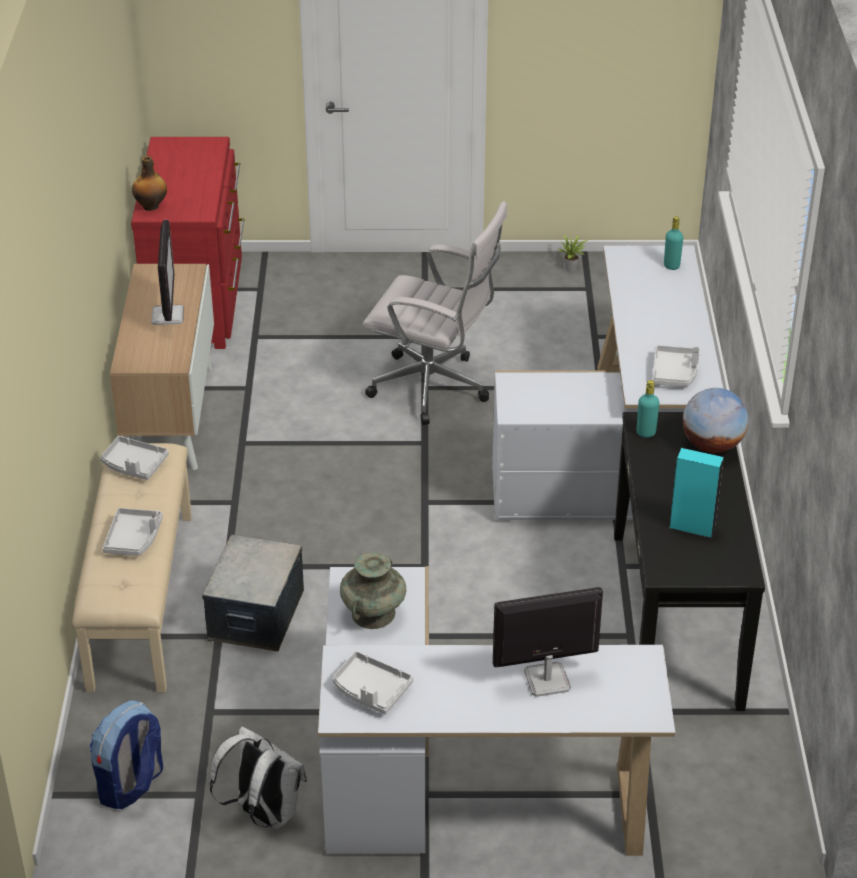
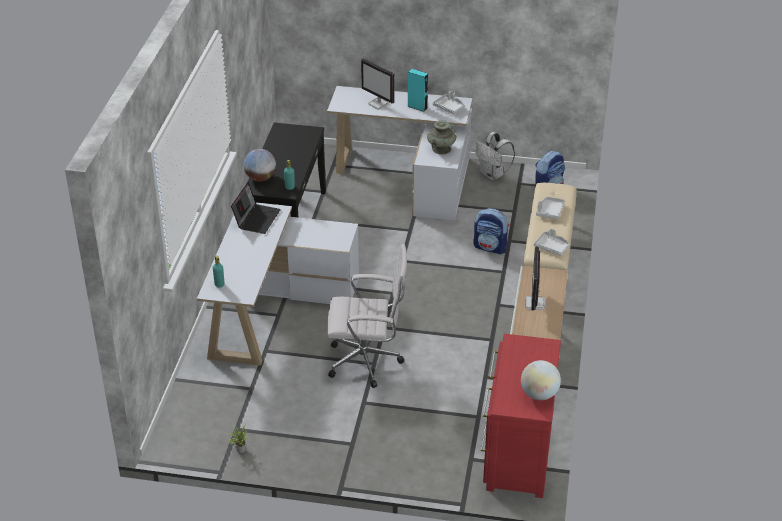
camera: 170 degrees left, 0 degrees up
(151, 206) = (547, 351): bottle -> none
(165, 160) = (539, 394): none -> globe
(255, 615) = (490, 247): storage box -> backpack
(435, 389) = (368, 362): white office chair -> white office chair turned 150 degrees clockwise
(546, 680) = (379, 104): monitor -> monitor turned 45 degrees clockwise
(675, 373) = (256, 218): grey tray -> laptop
(692, 527) = (291, 145): turquoise speaker -> turquoise speaker (417, 107)

